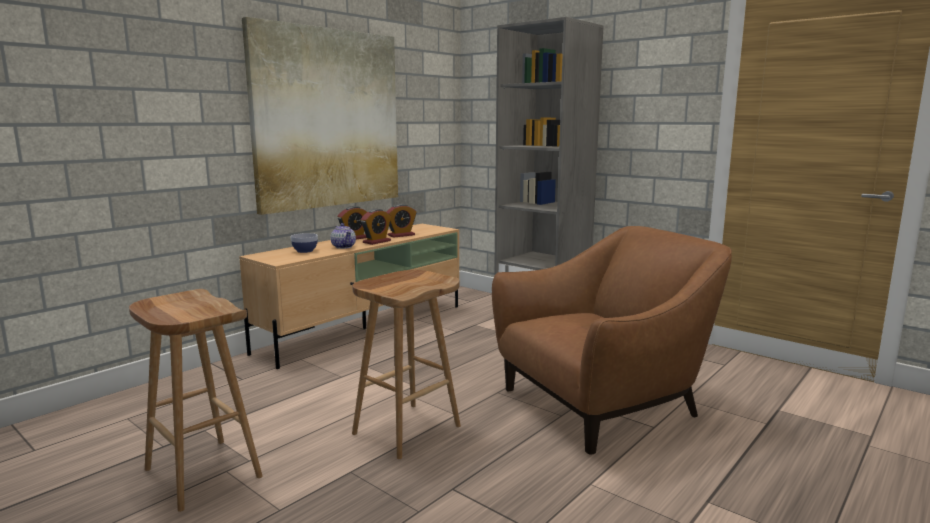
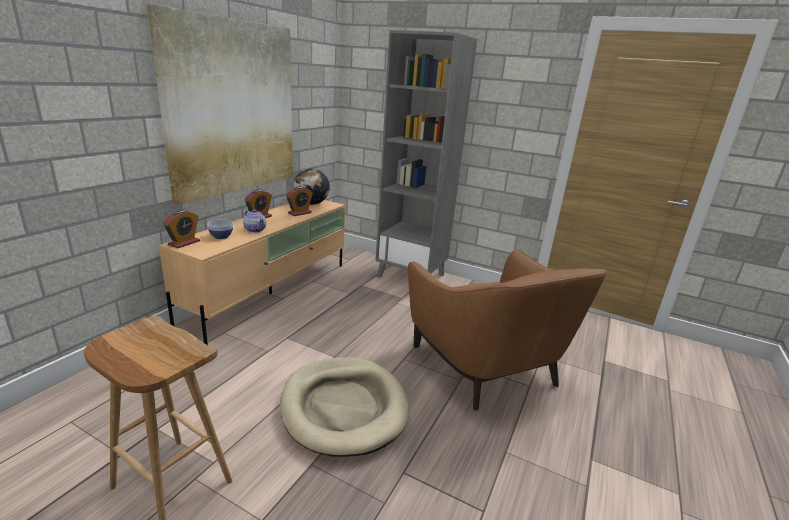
camera: 15 degrees left, 10 degrees up
(376, 242) = (282, 222): alarm clock -> alarm clock (184, 243)
(407, 429) = (344, 407): brown stool -> beige dog bed
(419, 228) = (311, 203): none -> globe
(602, 404) = (486, 365): brown armchair -> brown armchair turned 105 degrees clockwise

